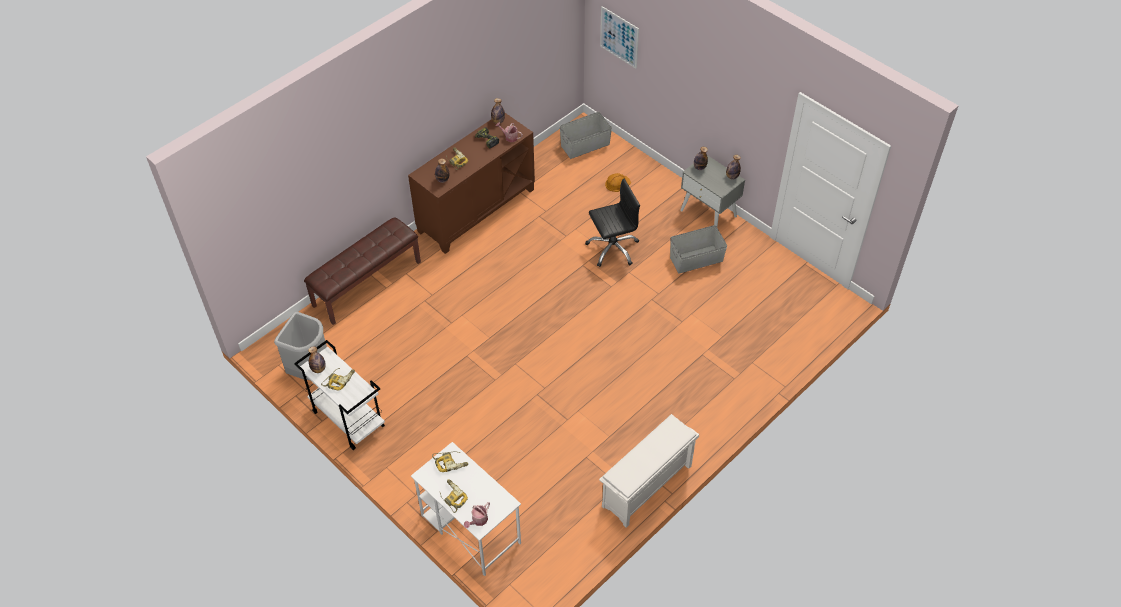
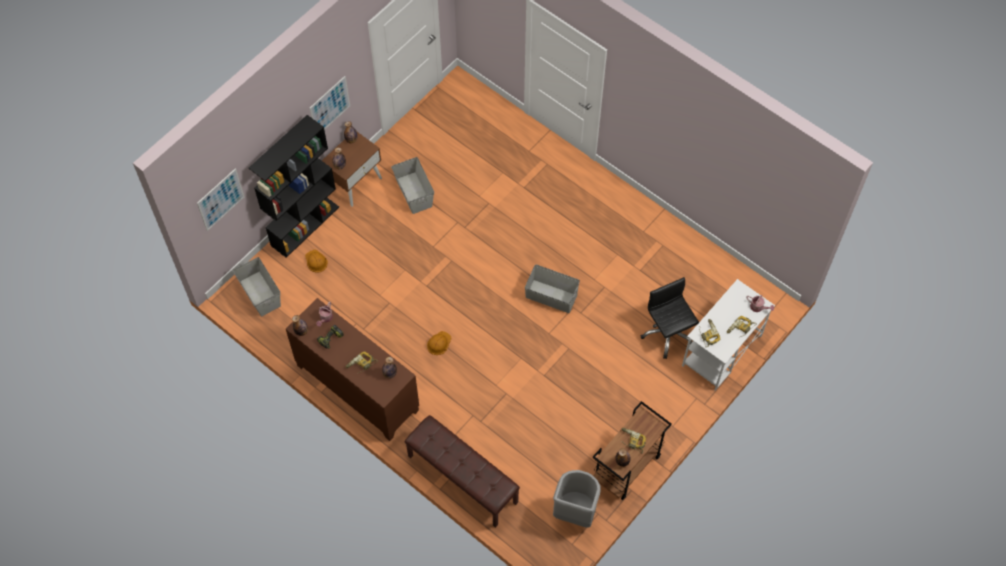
camera: 95 degrees left, 10 degrees up
(347, 419) = (626, 468): white cart -> brown cart
(515, 272) = (439, 343): none -> orange hard hat
(560, 369) = (551, 296): none -> grey storage box
(612, 248) = (404, 261): black office chair -> black office chair (667, 334)
(646, 487) = (662, 225): white shoe rack -> none
(658, 176) = (305, 225): none -> black bookcase
(708, 213) = (355, 183): grey nightstand -> brown nightstand
(733, 115) = (329, 106): none -> picture

